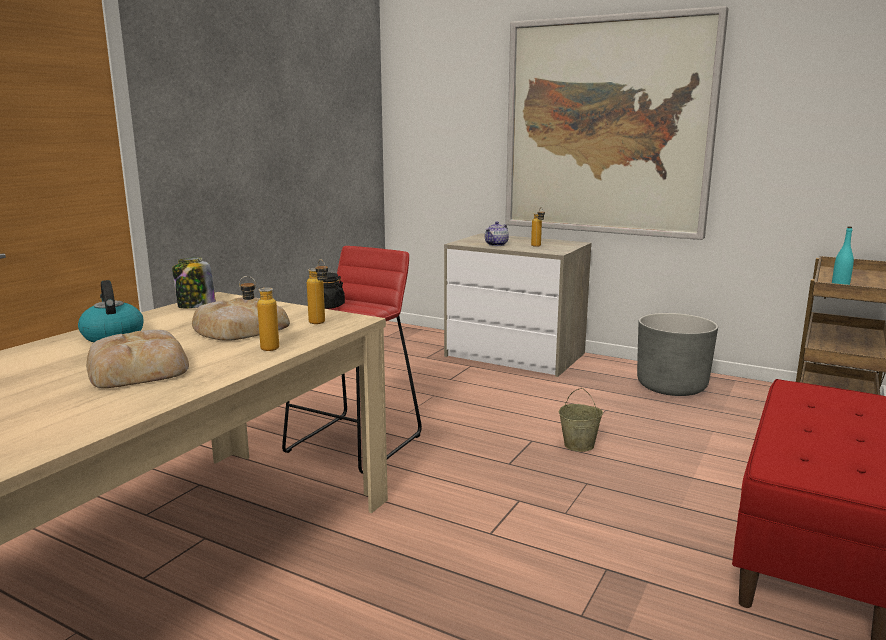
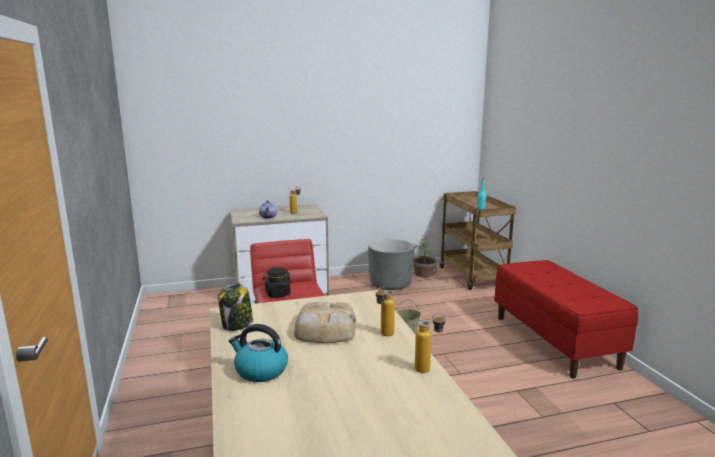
camera: 45 degrees left, 0 degrees up
(139, 368) = (364, 381): bread -> none
(320, 323) = (359, 306): bottle -> bottle (428, 370)
(607, 127) = (319, 127): picture -> none
(750, 390) = (423, 274): none -> potted plant

